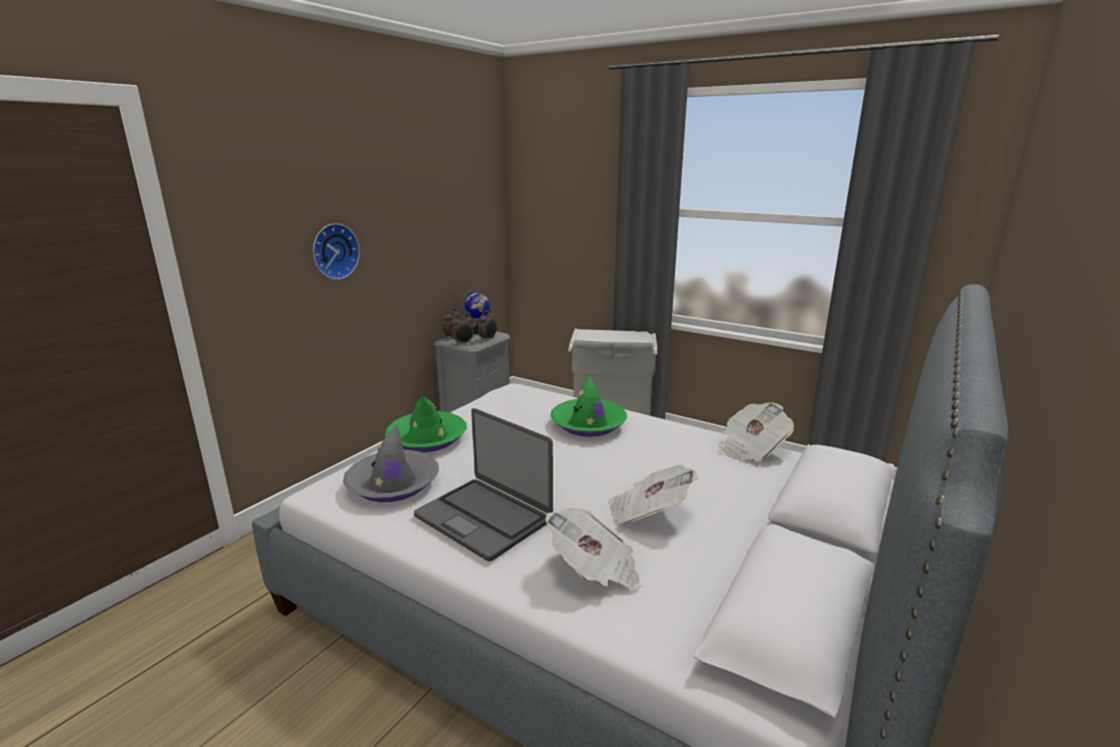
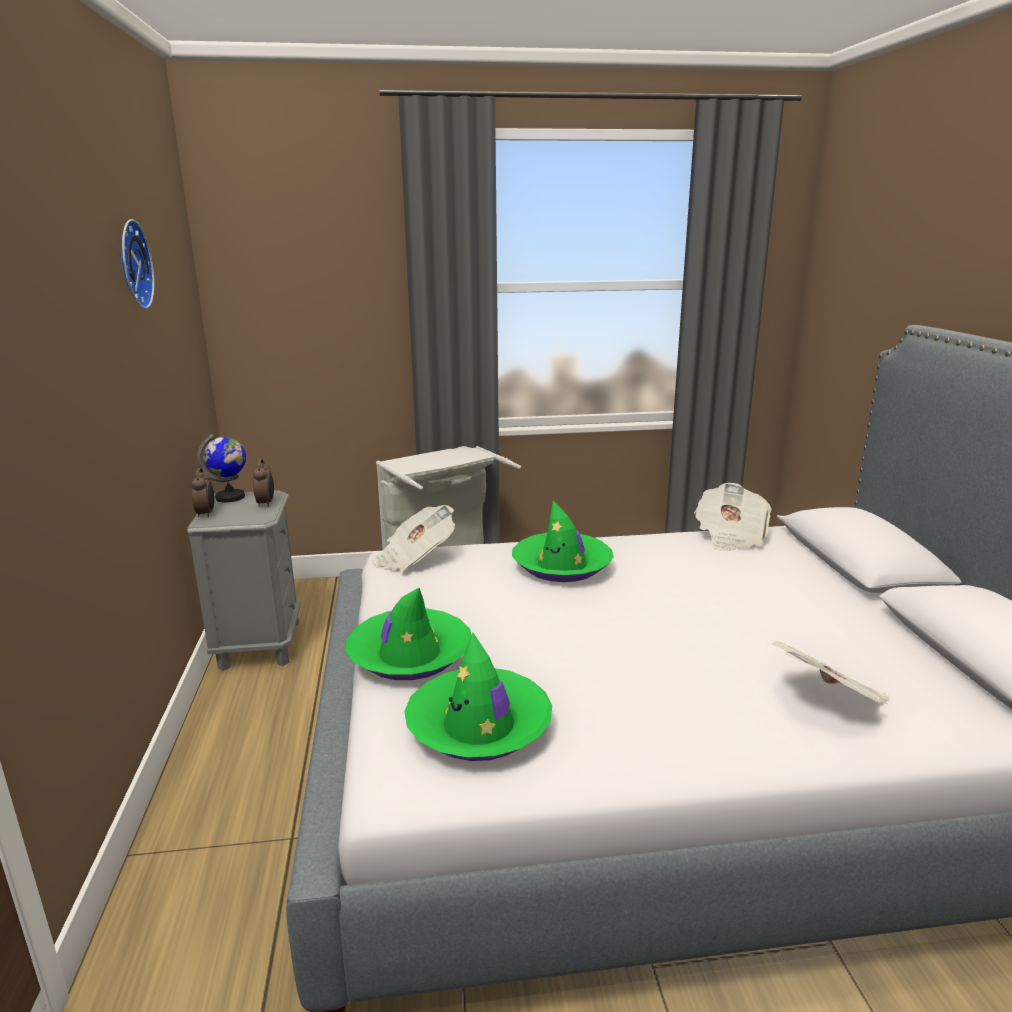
camera: 40 degrees left, 0 degrees up
(334, 251) = (80, 394): wall clock -> wall clock (131, 264)
(393, 484) = (479, 726): grey hat -> green hat
(463, 343) = (240, 518): alarm clock -> none
(484, 518) = (652, 708): laptop -> none
(648, 513) = (768, 628): newspaper -> newspaper (414, 558)

